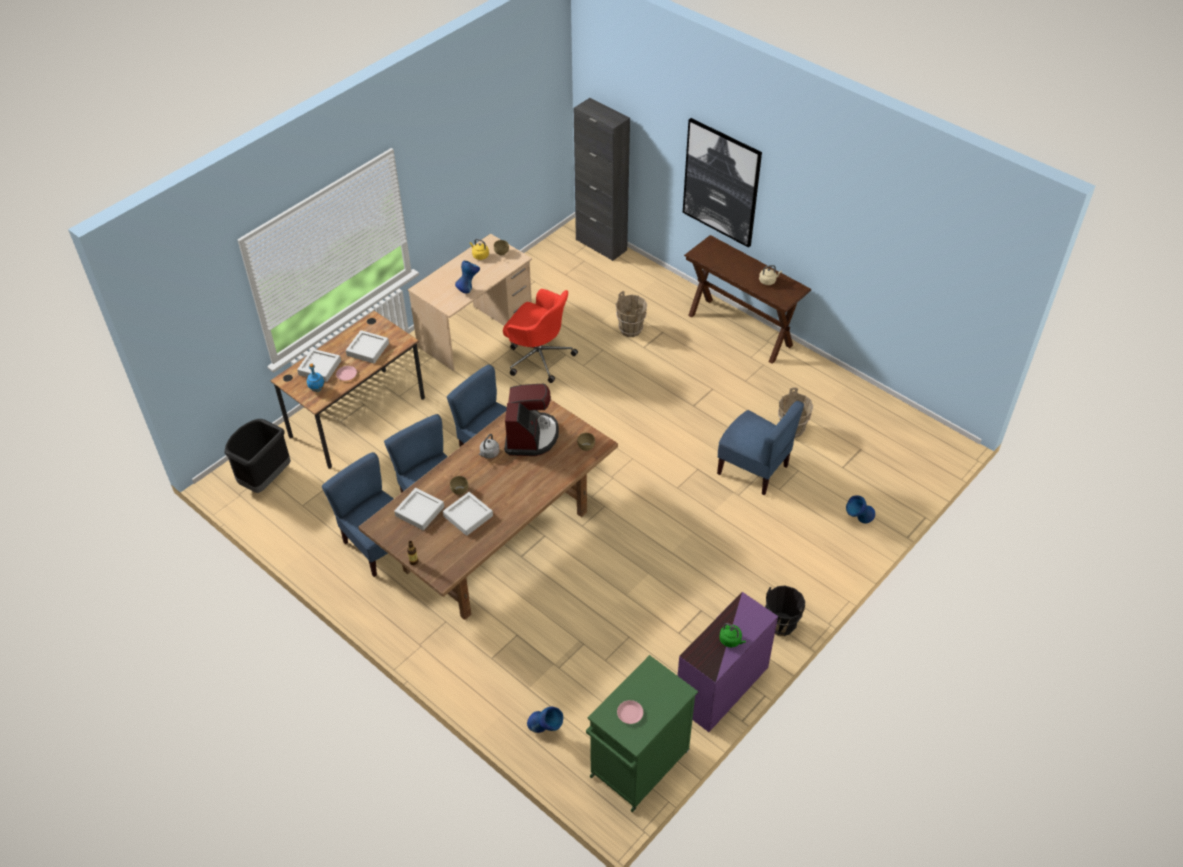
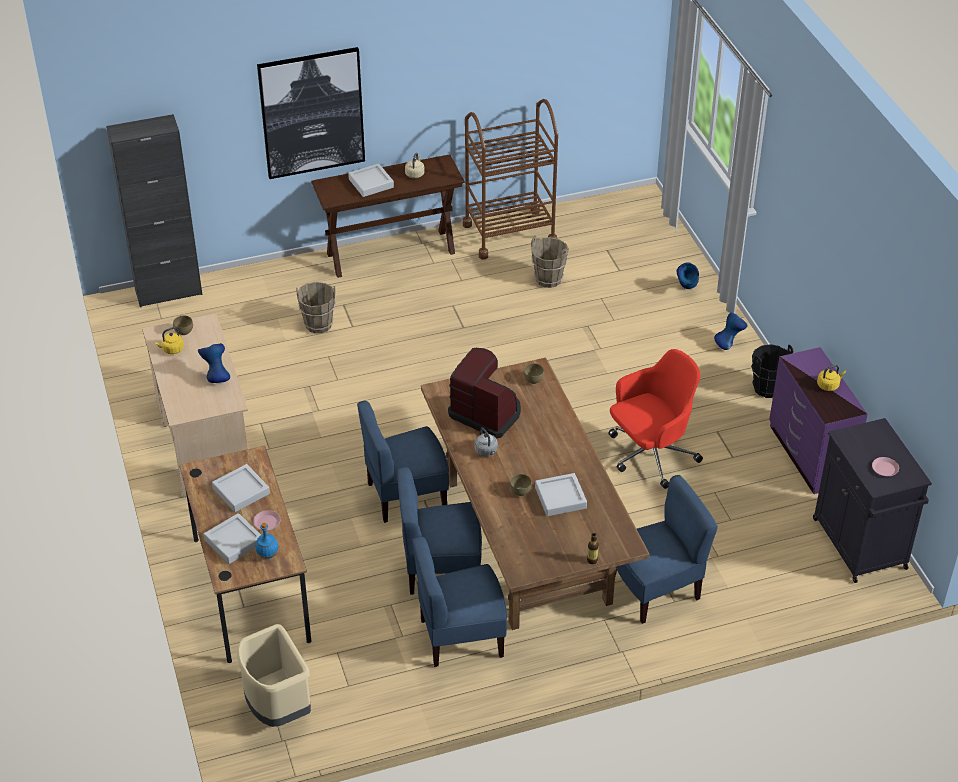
camera: 60 degrees left, 5 degrees down
(264, 479) = (277, 708): black trash can -> beige trash can
(419, 511) = (526, 532): grey tray -> grey tray (371, 183)
(538, 357) = (293, 407): red office chair -> red office chair (650, 455)
(546, 730) = (784, 594): blue vase -> blue vase (729, 344)
(638, 765) = (860, 545): green cabinet -> black cabinet
(731, 640) = (829, 385): green kettle -> yellow kettle
(753, 469) = (577, 325): blue chair -> blue chair (656, 589)
(824, 383) = (509, 234): none -> brown cart

